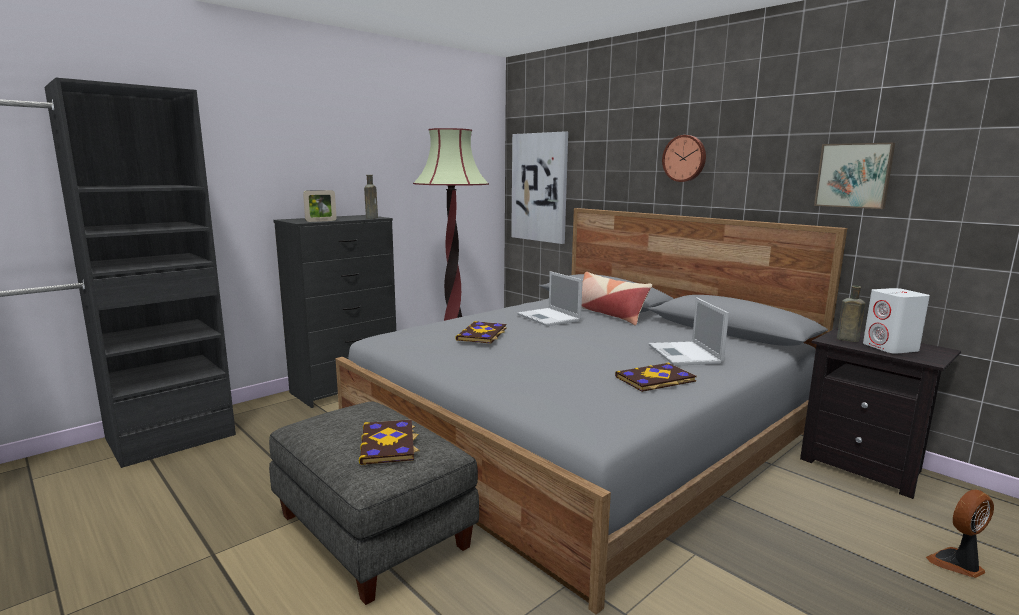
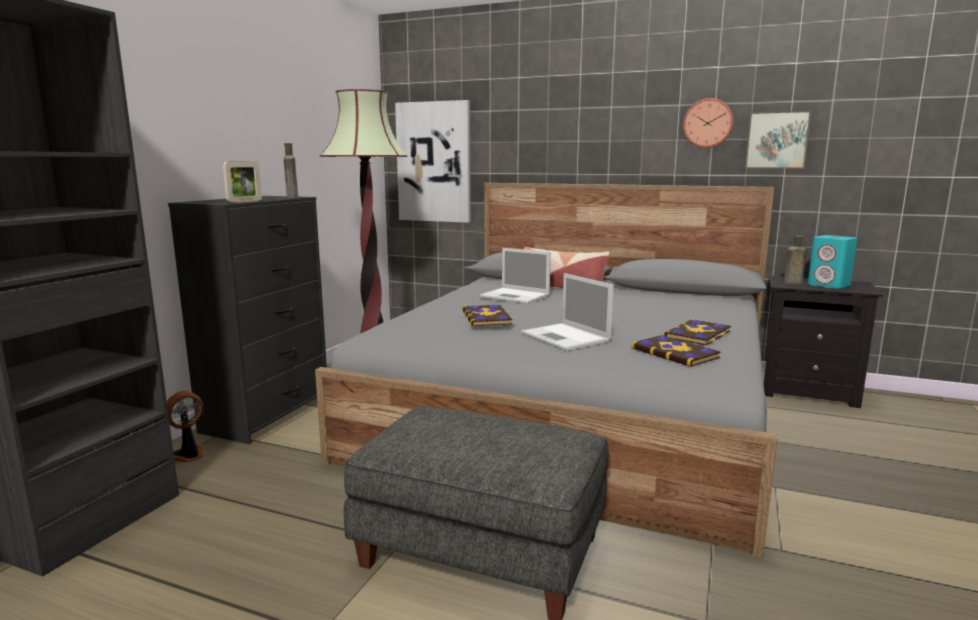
camera: 25 degrees left, 0 degrees up
(389, 444) = (520, 440): book -> book (675, 353)
(685, 158) = (611, 127): wall clock -> wall clock (708, 123)
(685, 354) = (684, 312): laptop -> laptop (566, 338)
(890, 348) = (829, 285): white speaker -> turquoise speaker
(958, 564) = (932, 446): fan -> fan (188, 456)

